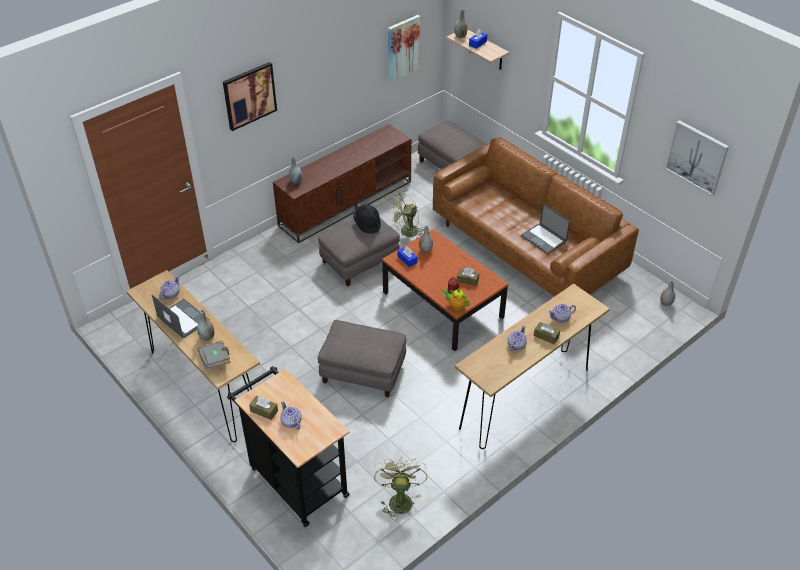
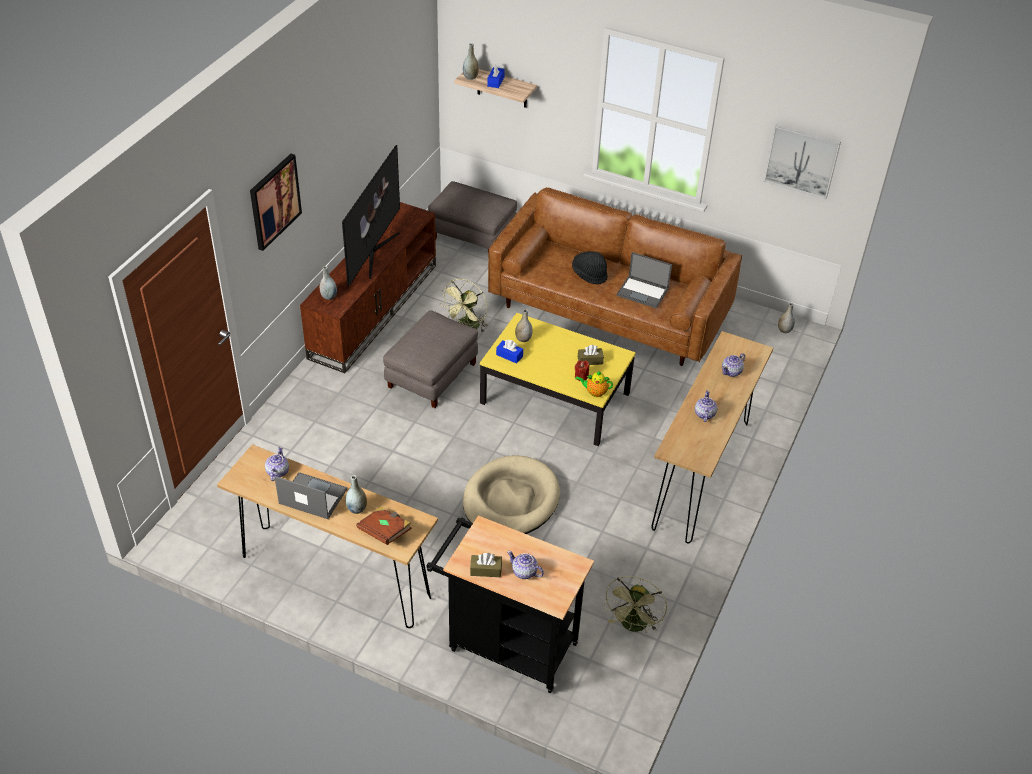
camera: 25 degrees left, 0 degrees up
(216, 360) = (385, 532): grey book -> brown book
(347, 157) = (373, 253): none -> television
(362, 371) = (510, 500): grey ottoman -> beige dog bed
(367, 224) = (436, 327): black hat -> black hat (589, 274)
(399, 499) = (633, 626): green fan -> green fan turned 135 degrees counterclockwise
(402, 48) = (404, 104): picture -> none
(443, 304) = (555, 398): brown coffee table -> yellow coffee table
(546, 336) = (728, 395): brown tissue box -> none

